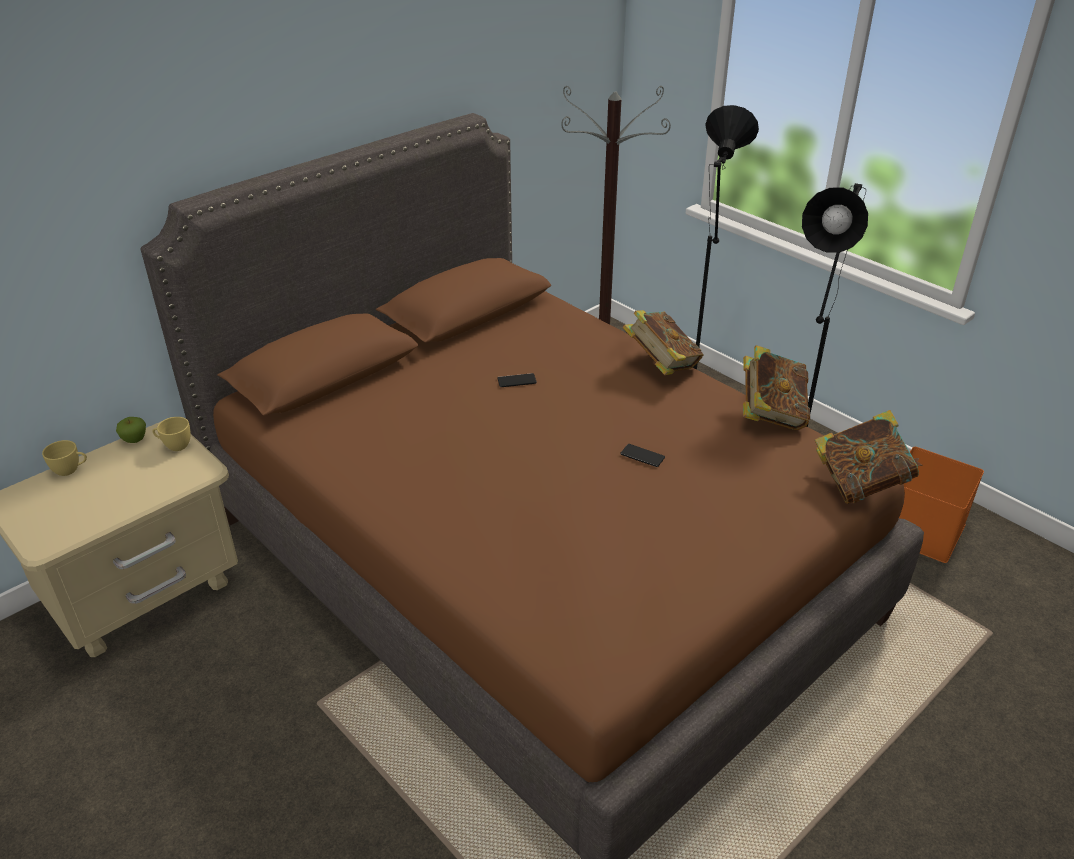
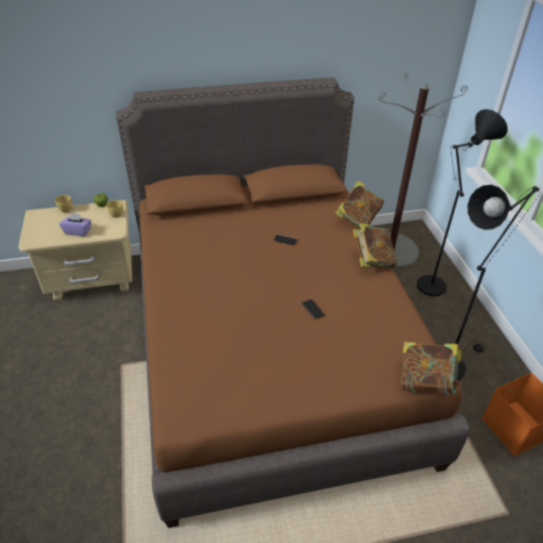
camera: 30 degrees right, 5 degrees up
(127, 496) = (78, 231): none -> purple tissue box
(771, 414) = (410, 315): book -> book (358, 219)

